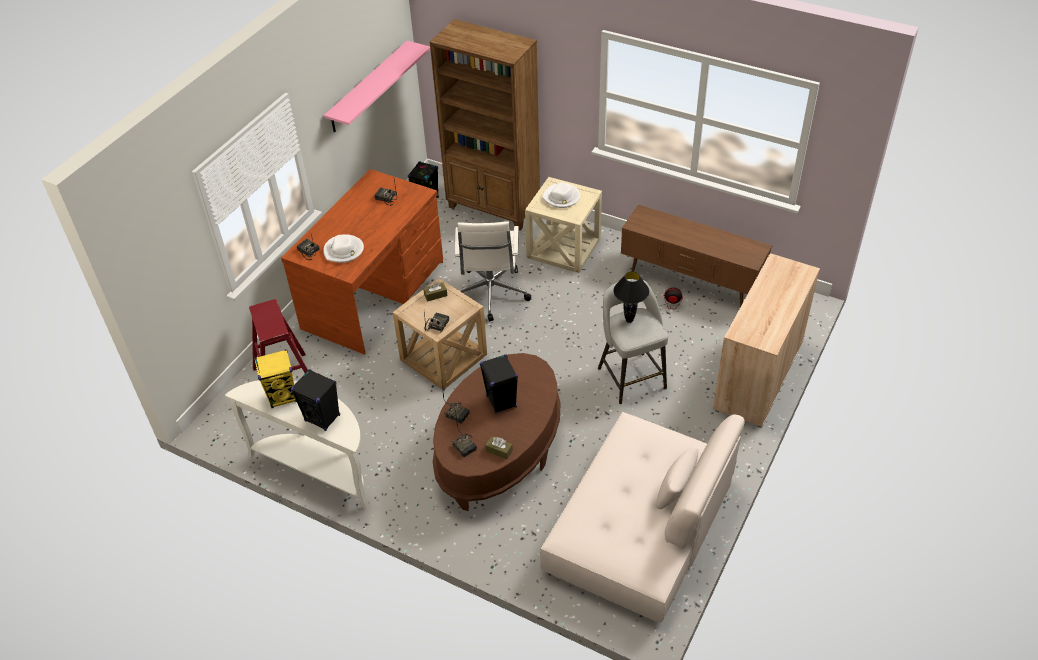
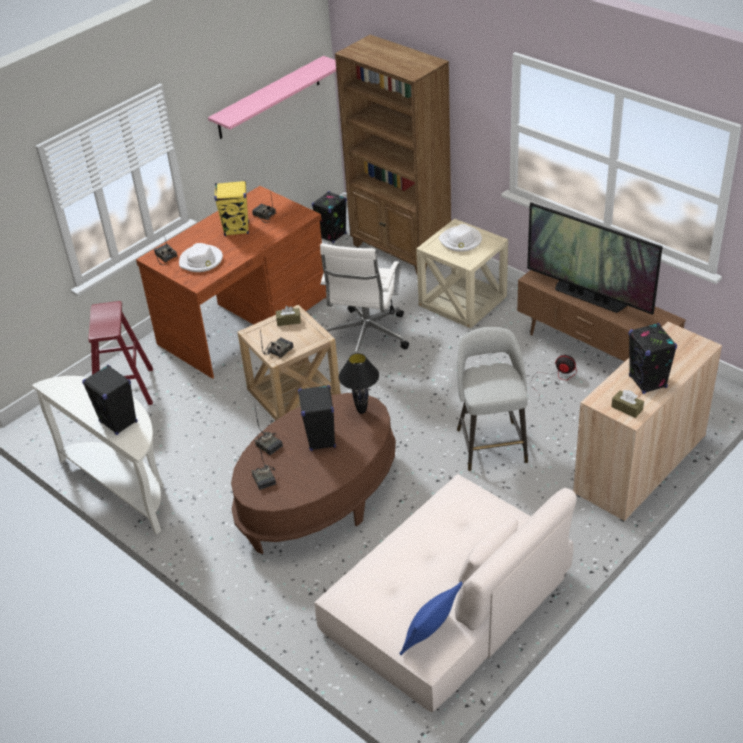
camera: 15 degrees right, 5 degrees down
(283, 397) = (87, 395): yellow speaker -> yellow speaker (237, 229)
(499, 451) = (299, 489): brown tissue box -> brown tissue box (627, 408)
(629, 320) = (487, 374): black table lamp -> black table lamp (361, 411)
(650, 561) = (430, 637): none -> blue pillow
(687, 236) = (589, 297): none -> television
(772, 310) = (647, 382): none -> black speaker

